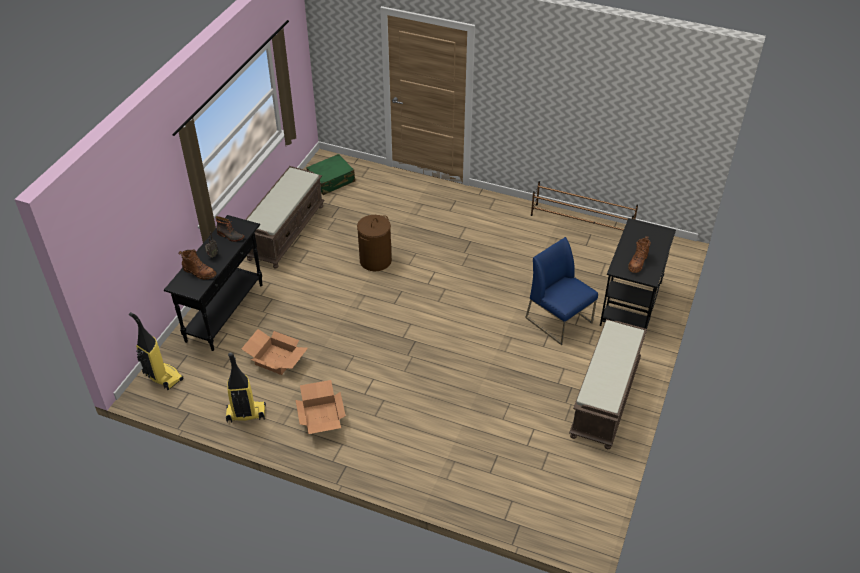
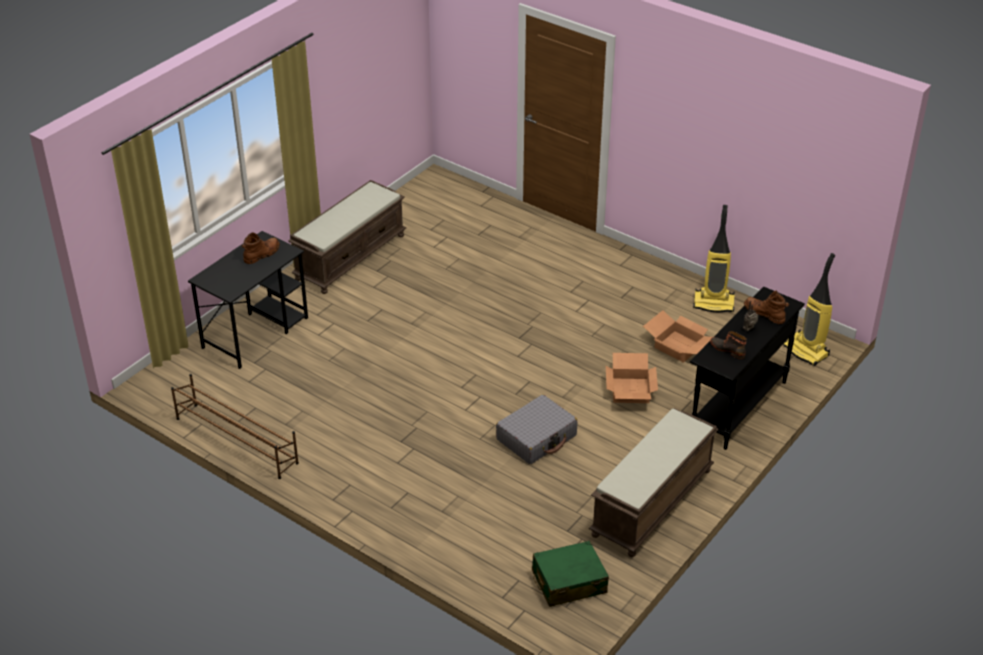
camera: 165 degrees left, 5 degrees down
(320, 417) = (637, 289): cardboard box -> cardboard box (631, 391)
(375, 261) = (536, 437): brown laundry basket -> grey suitcase
(559, 320) = (348, 330): blue chair -> none

